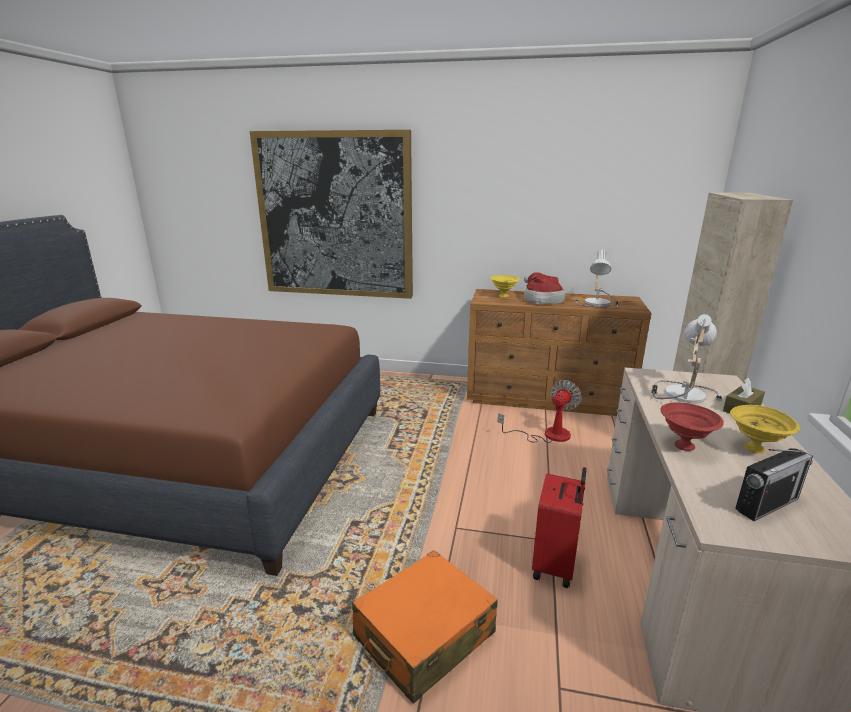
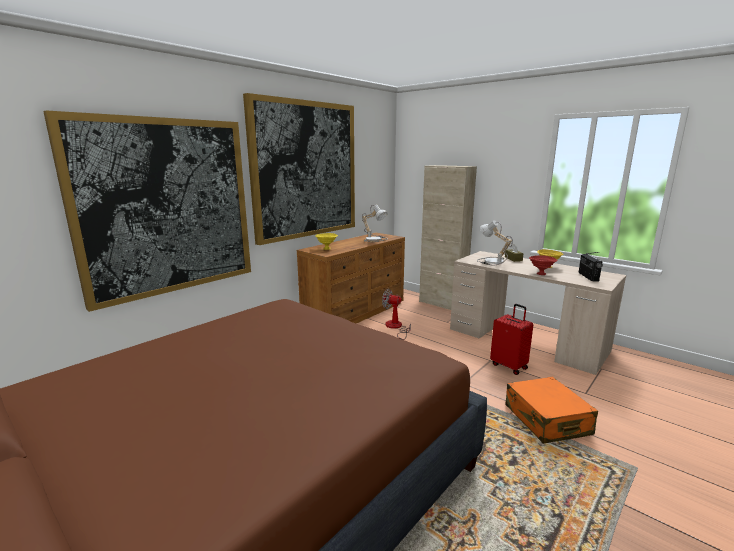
camera: 60 degrees left, 5 degrees down
(509, 189) = (305, 170): none -> picture
(541, 300) = (349, 245): hat -> none
(547, 435) = (395, 327): fan -> fan turned 45 degrees counterclockwise

